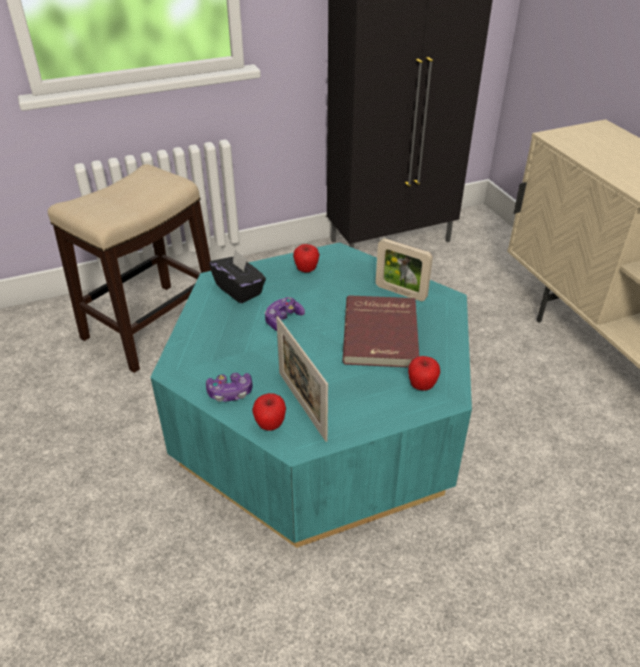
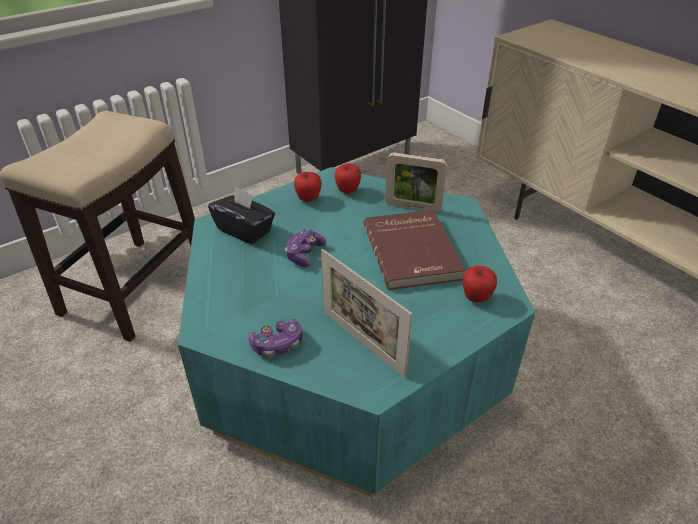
camera: 15 degrees left, 0 degrees up
(270, 425) = (337, 372): apple -> apple (347, 191)

